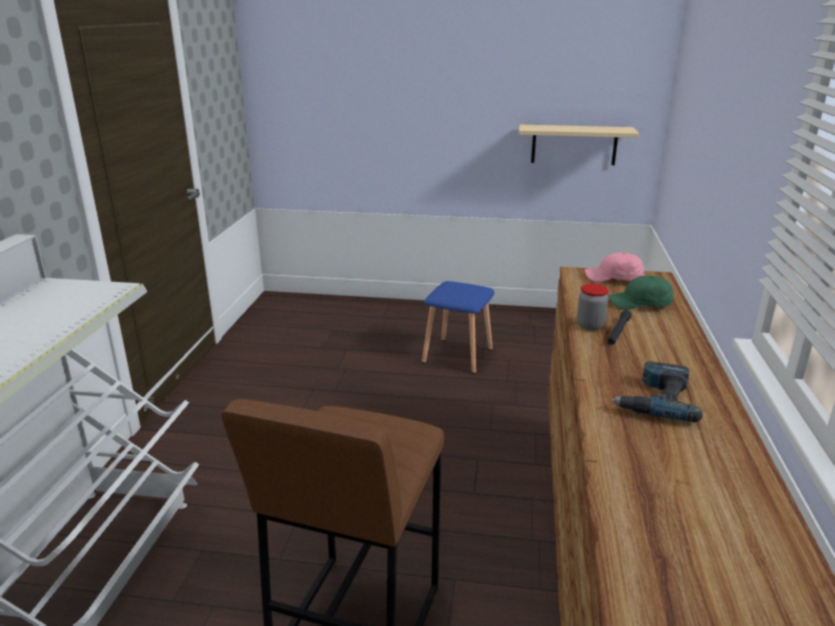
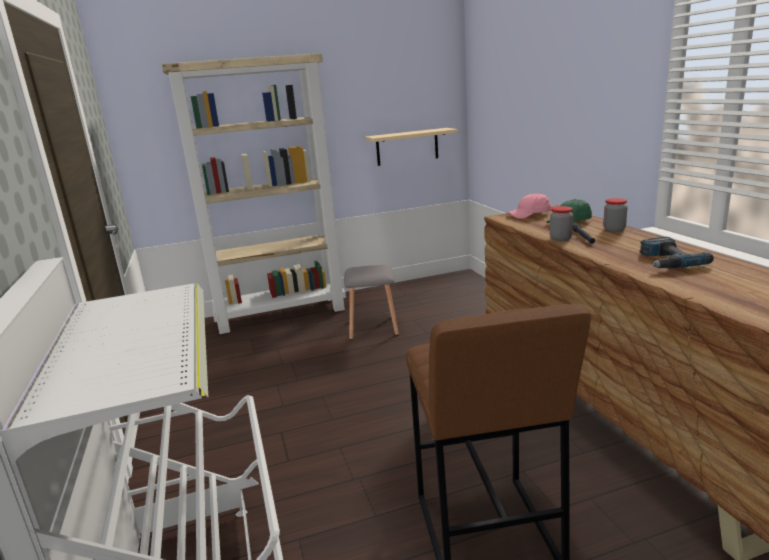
camera: 25 degrees left, 5 degrees down
(384, 310) = (282, 313): none -> beige bookcase
(457, 355) = (372, 327): blue stool -> grey stool
(674, 332) = (614, 230): none -> jar

